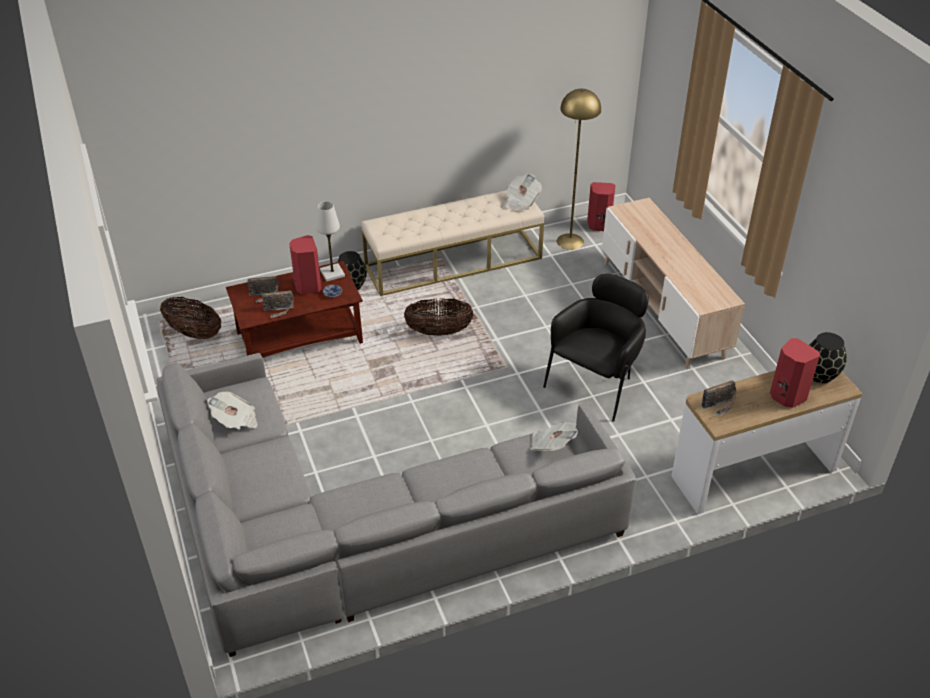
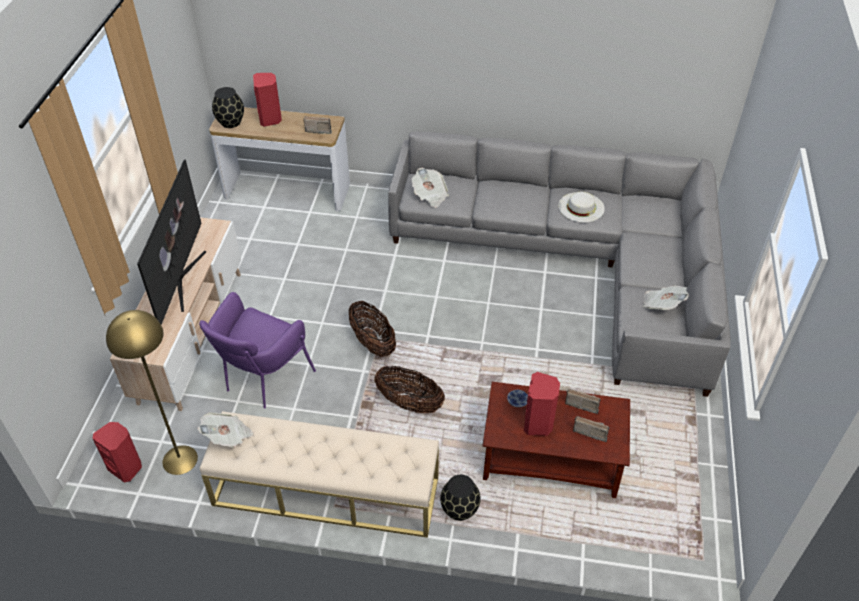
camera: 150 degrees left, 5 degrees up
(194, 333) = (664, 520): basket -> basket (373, 342)
(332, 273) = (504, 430): white table lamp -> none
(371, 502) = (581, 207): none -> white hat
(569, 302) = (262, 380): none -> purple armchair
(596, 384) = (322, 292): black armchair -> none
(672, 256) = (181, 280): none -> television

